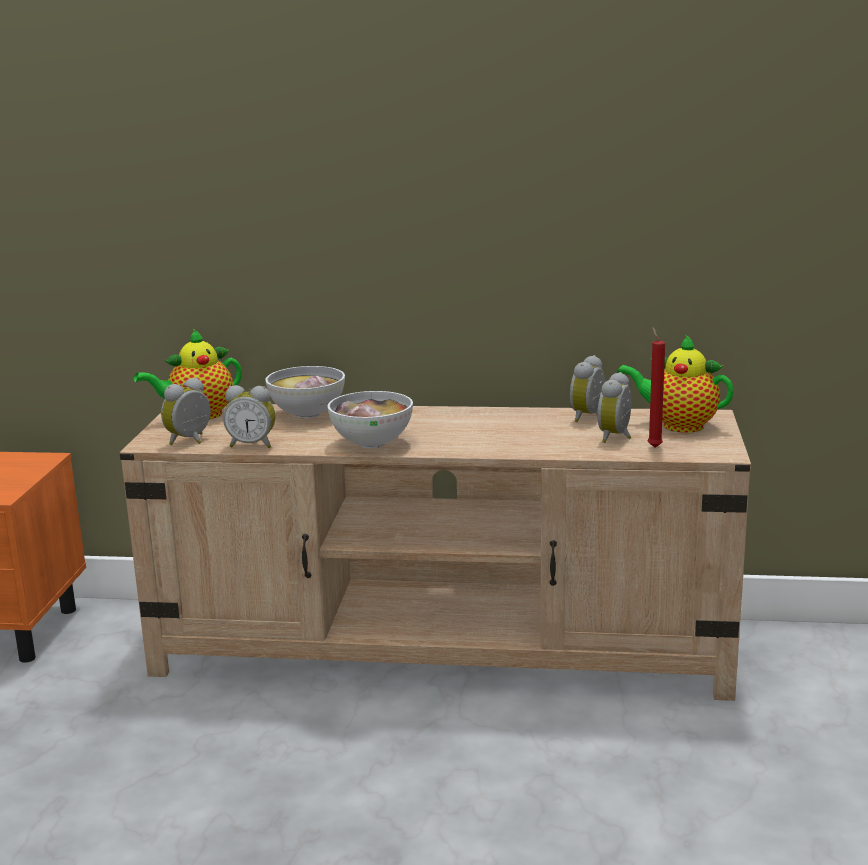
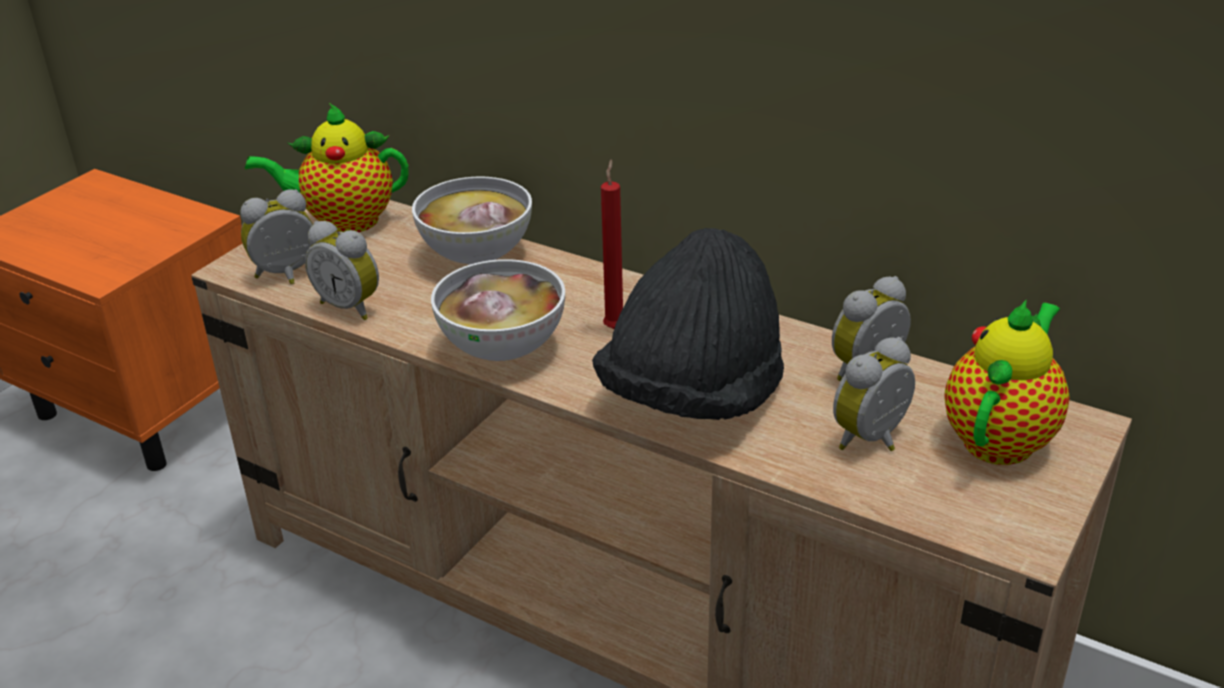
camera: 25 degrees right, 15 degrees up
(504, 440) = (693, 396): none -> black hat
(653, 446) = (916, 484): red candle -> red candle (615, 327)
(678, 425) = (1001, 437): teapot -> teapot turned 75 degrees clockwise

